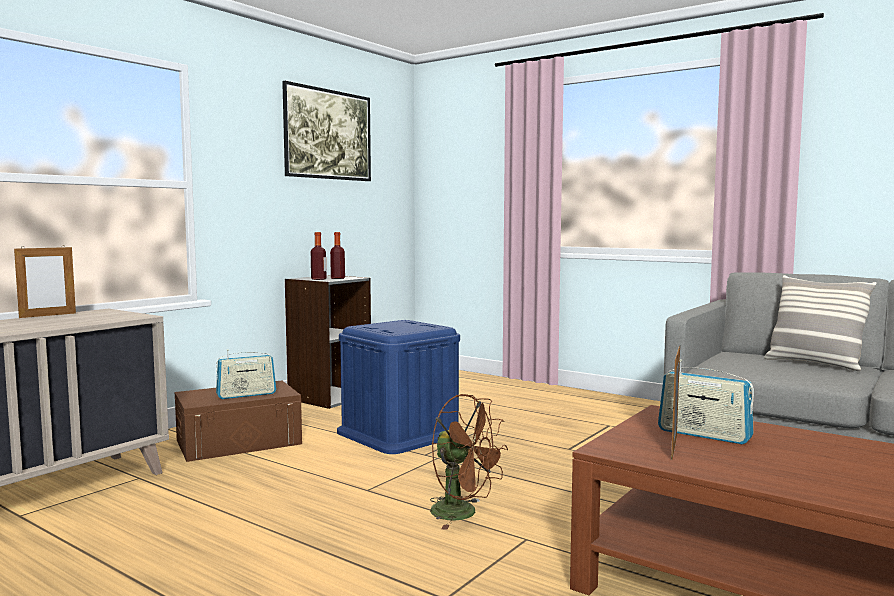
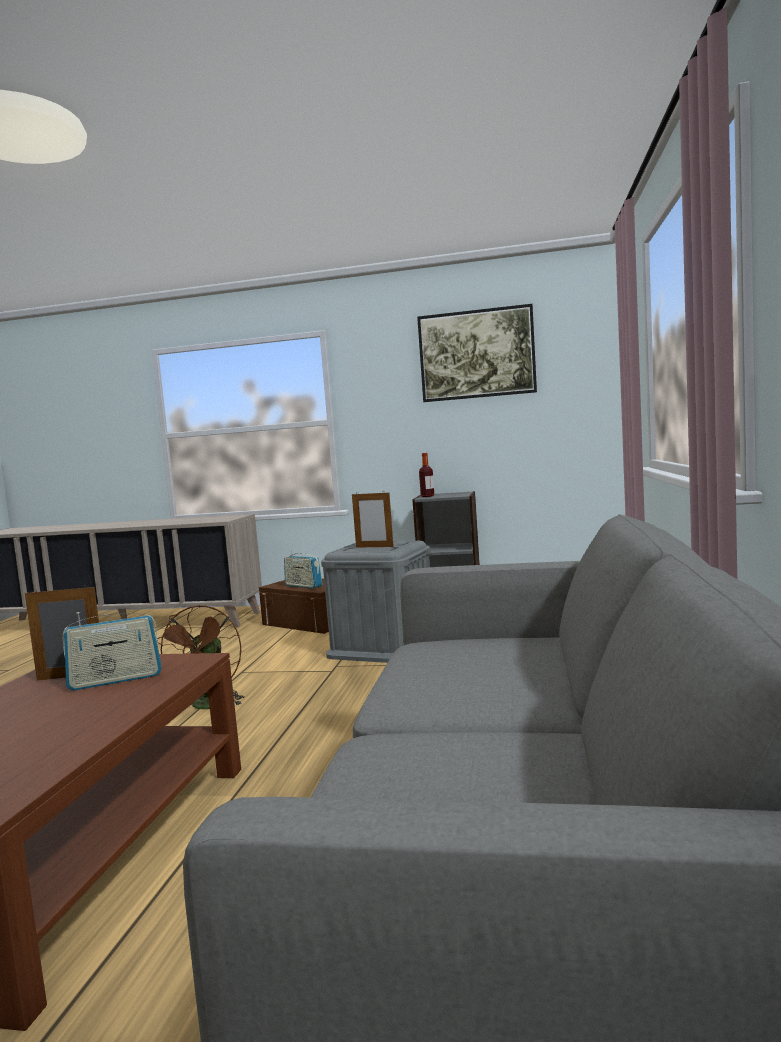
camera: 65 degrees right, 0 degrees up
(48, 315) = (213, 516): picture frame -> picture frame (374, 547)
(338, 278) = (445, 495): bottle -> none
(400, 433) = (384, 646): blue storage box -> grey storage box
(704, 435) = (116, 680): radio -> radio turned 120 degrees counterclockwise
(814, 364) = (535, 683): pillow -> none

